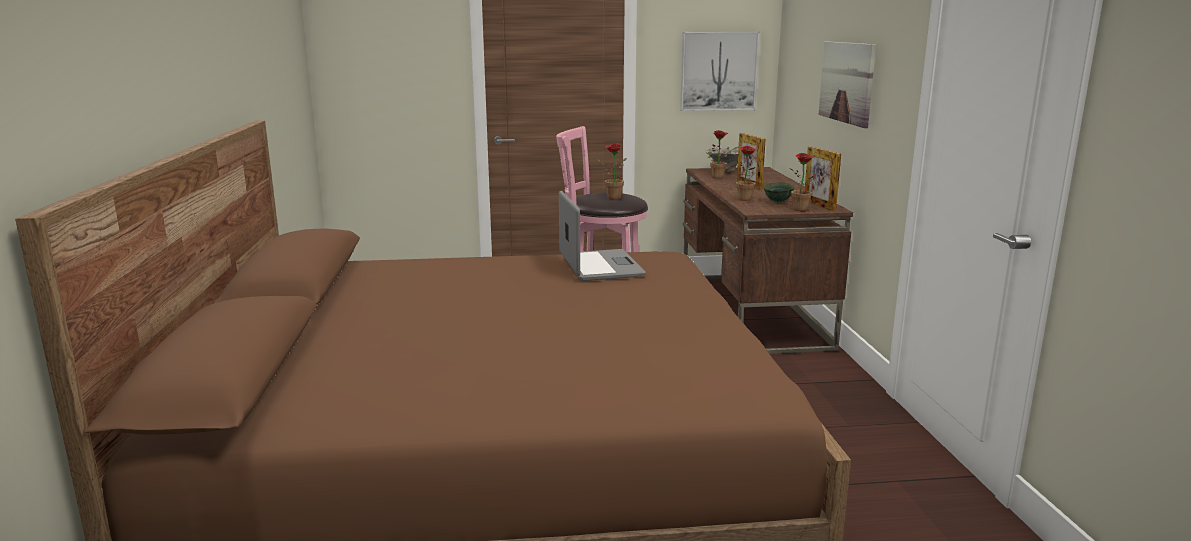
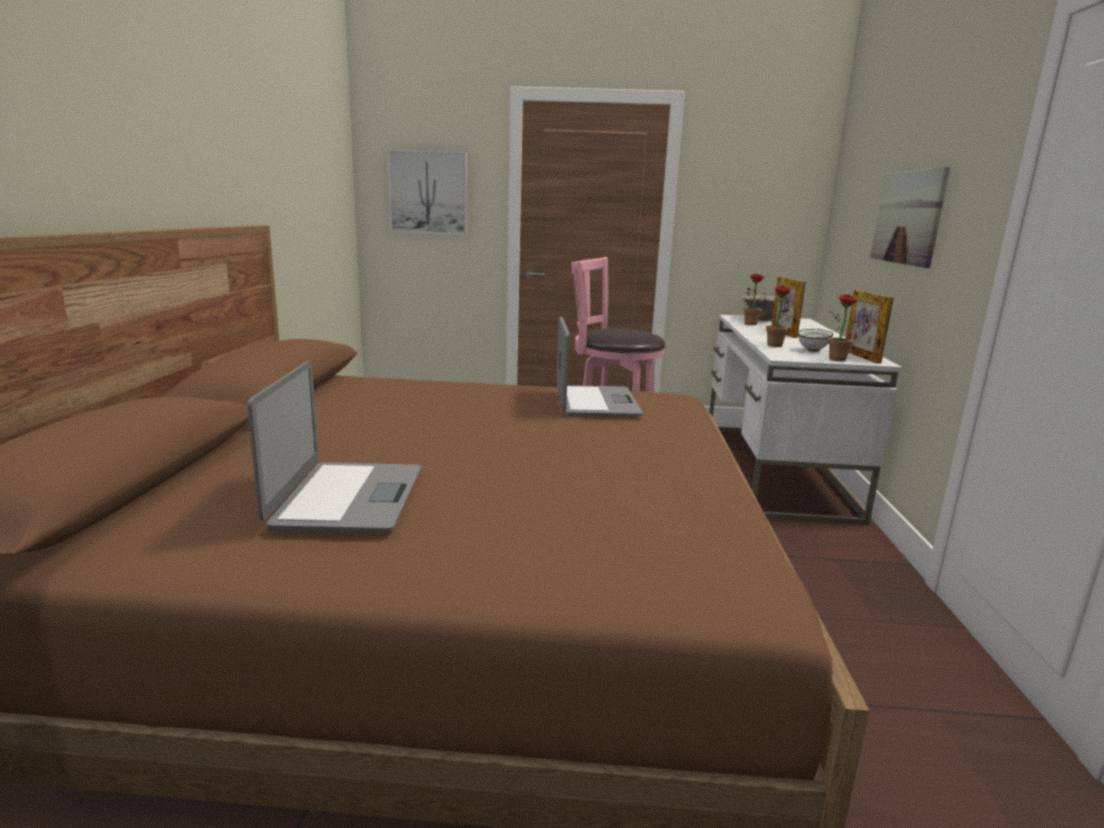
camera: 10 degrees right, 0 degrees up
(441, 365) = (347, 498): none -> laptop
(611, 197) = (625, 333): potted plant -> none
(718, 71) = (763, 214): picture -> picture (428, 193)
(751, 311) = (774, 469): brown desk -> white desk
(778, 202) = (813, 351): green bowl -> white bowl

